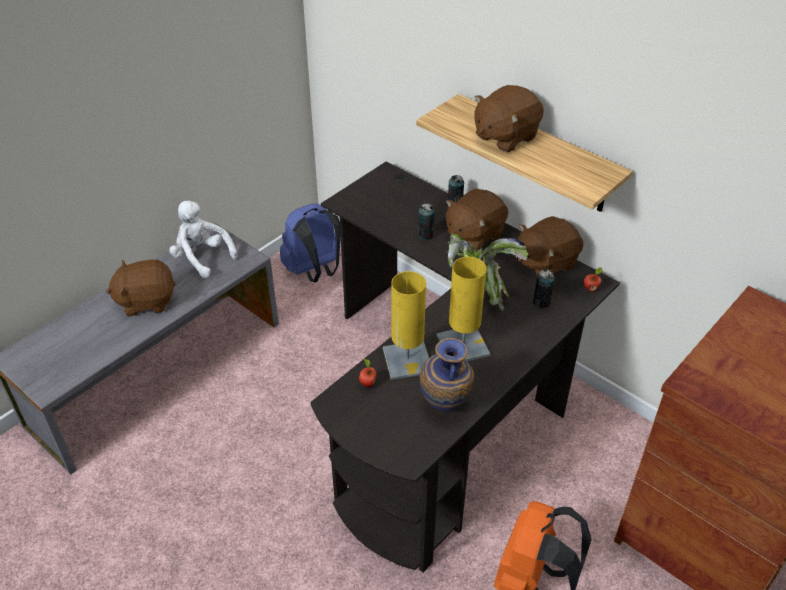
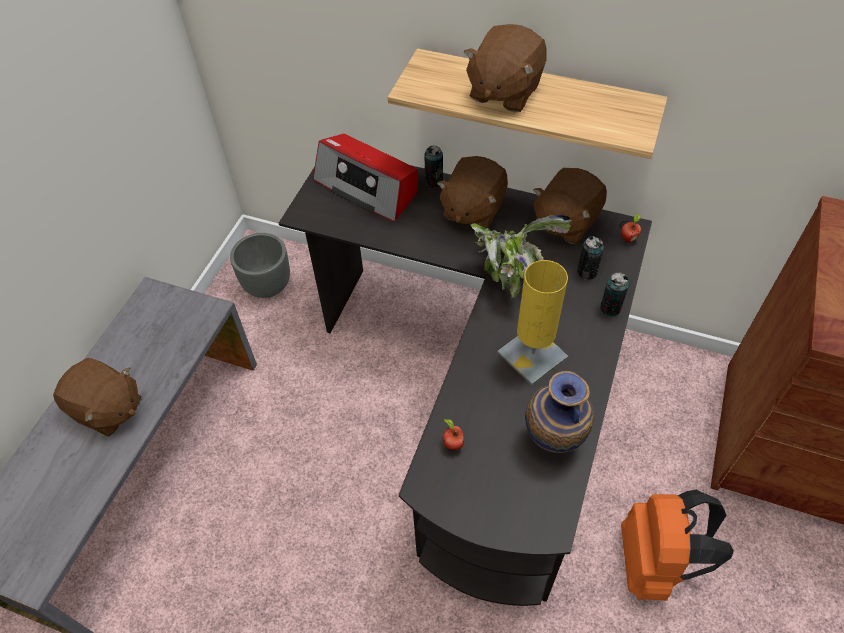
camera: 20 degrees left, 10 degrees up
(146, 301) = (107, 409): brown plush toy -> brown plush toy turned 120 degrees counterclockwise
(202, 257) = (150, 328): white plush toy -> none
(315, 271) = (268, 287): blue backpack -> grey planter
(400, 197) = (367, 187): none -> radio
(407, 360) = (482, 397): yellow table lamp -> none
(425, 235) = (420, 228): can -> can (610, 308)

